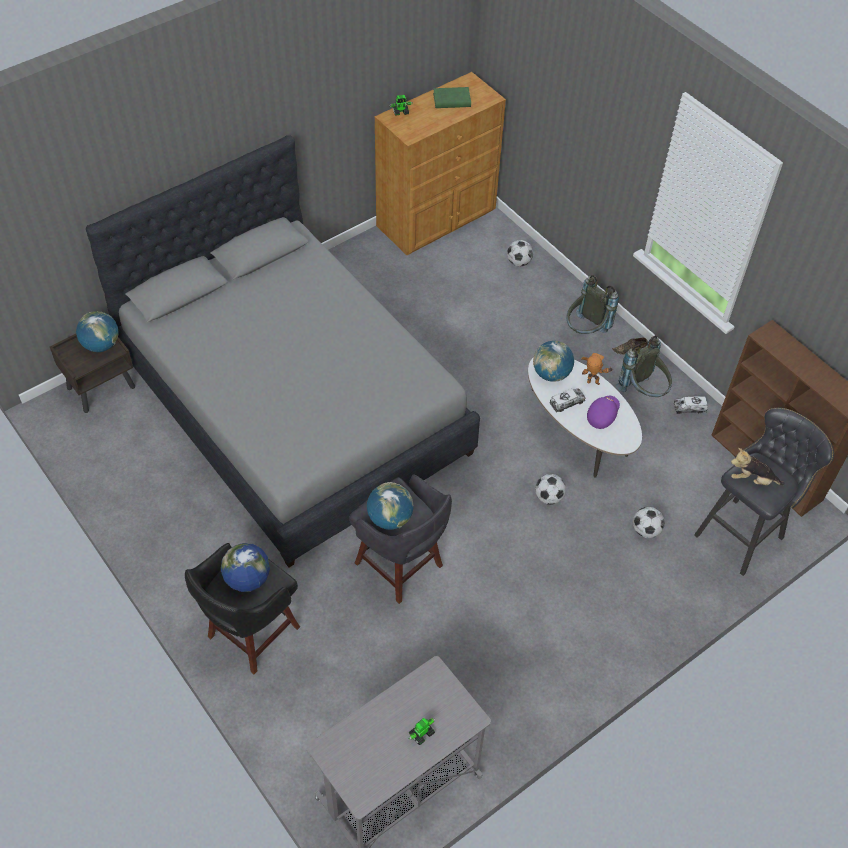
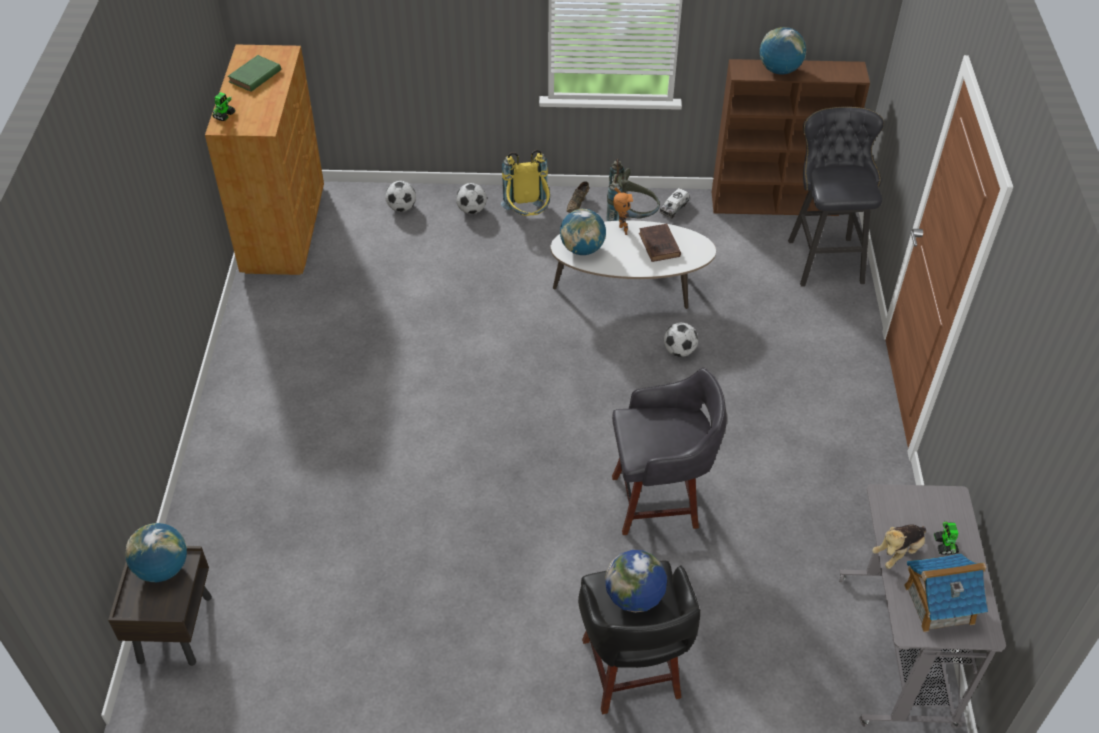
camera: 50 degrees left, 5 degrees down
(294, 404) = (384, 469): grey bed -> none
(363, 755) = (938, 604): none -> toy house
(390, 518) = (661, 442): globe -> globe (779, 70)
(566, 403) = (624, 259): toy truck -> none
(585, 331) = (527, 216): grey backpack -> yellow backpack
(593, 384) = (621, 231): toy robot -> toy robot turned 105 degrees clockwise
(602, 415) = (659, 246): purple cap -> brown book
(646, 530) = (770, 312): football -> football (471, 210)
(752, 479) = (839, 187): plush toy -> plush toy (898, 551)

